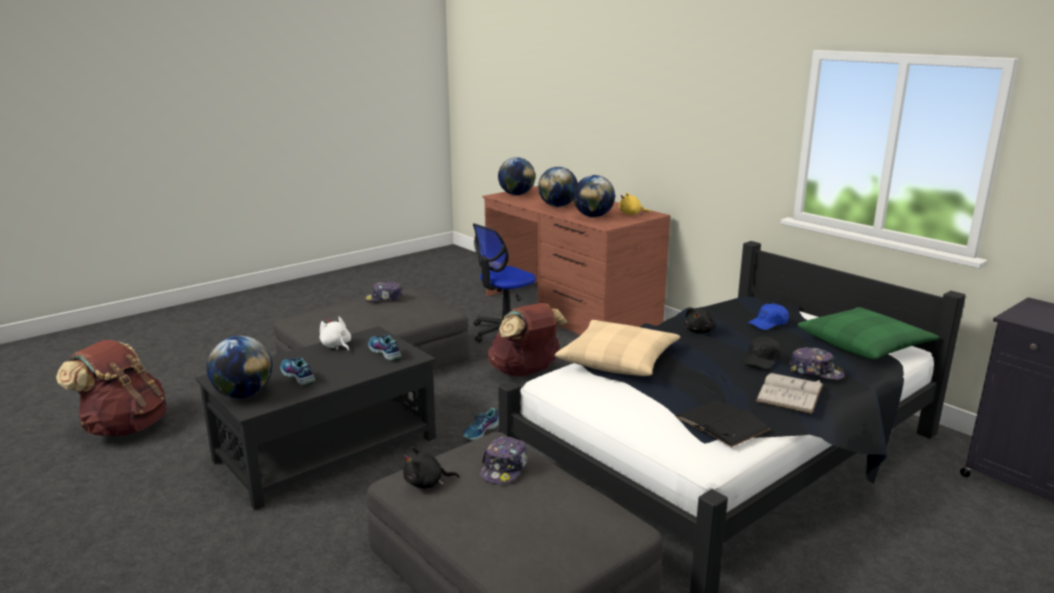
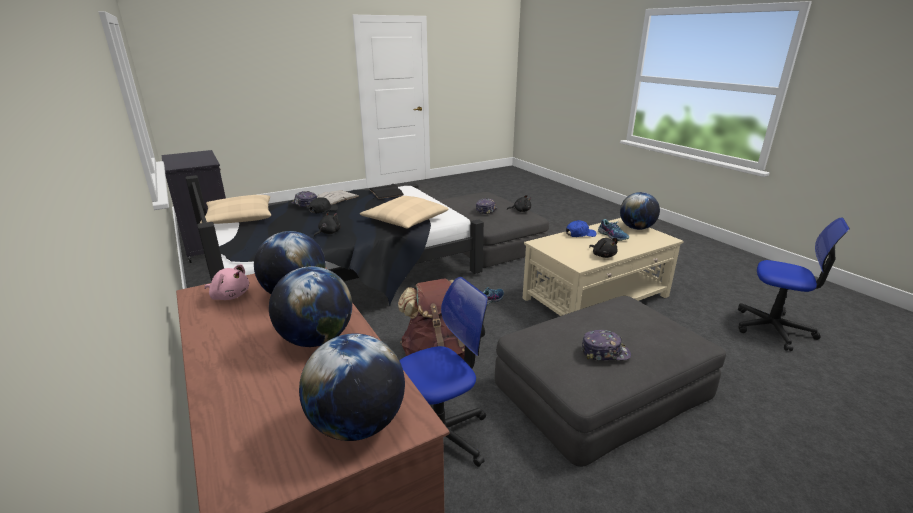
camera: 170 degrees left, 5 degrees up
(124, 427) = (773, 328): brown backpack -> office chair
(325, 449) = (596, 297): black coffee table -> beige coffee table
(336, 346) = (603, 255): white plush toy -> black plush toy
(384, 352) = (562, 247): shoe -> none
(631, 214) = (230, 296): yellow plush toy -> pink plush toy
(768, 323) = (272, 232): blue cap -> blue cap (580, 234)
(864, 344) = (239, 218): green pillow -> beige pillow

